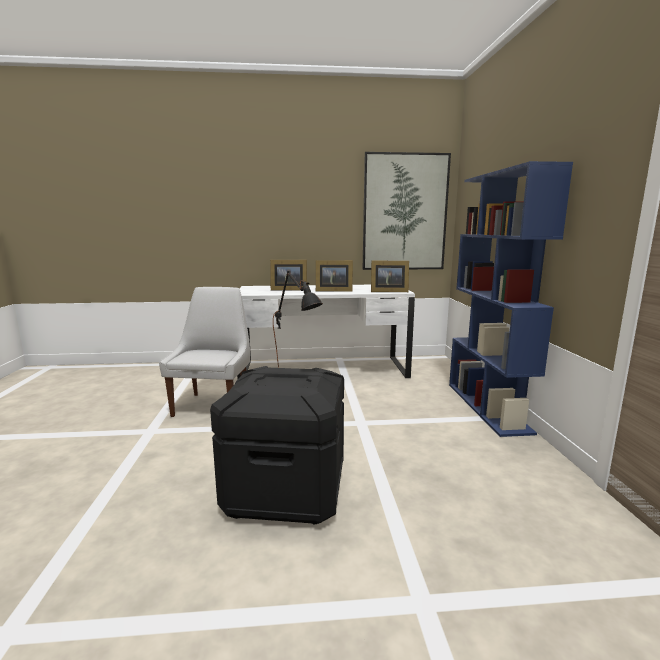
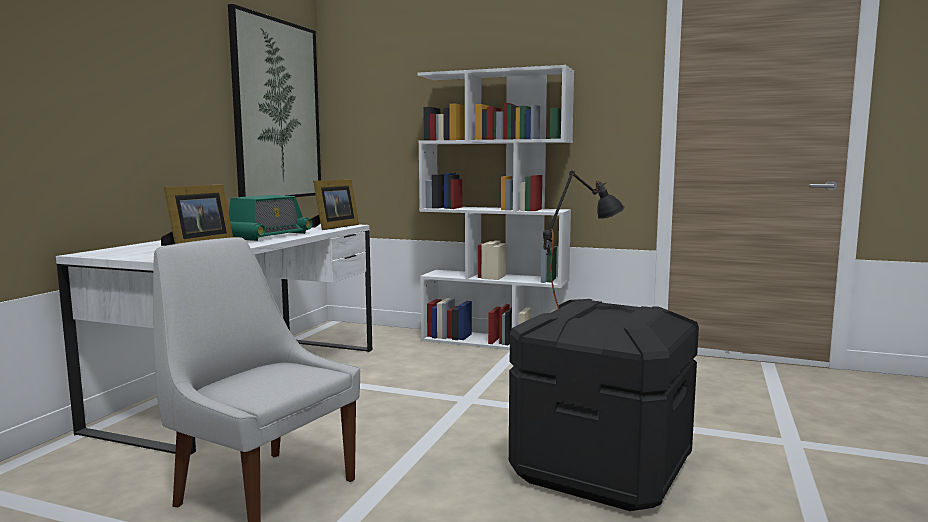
camera: 65 degrees left, 5 degrees down
(332, 290) = (269, 236): picture frame -> radio
(488, 407) = (494, 342): blue bookcase -> white bookcase

